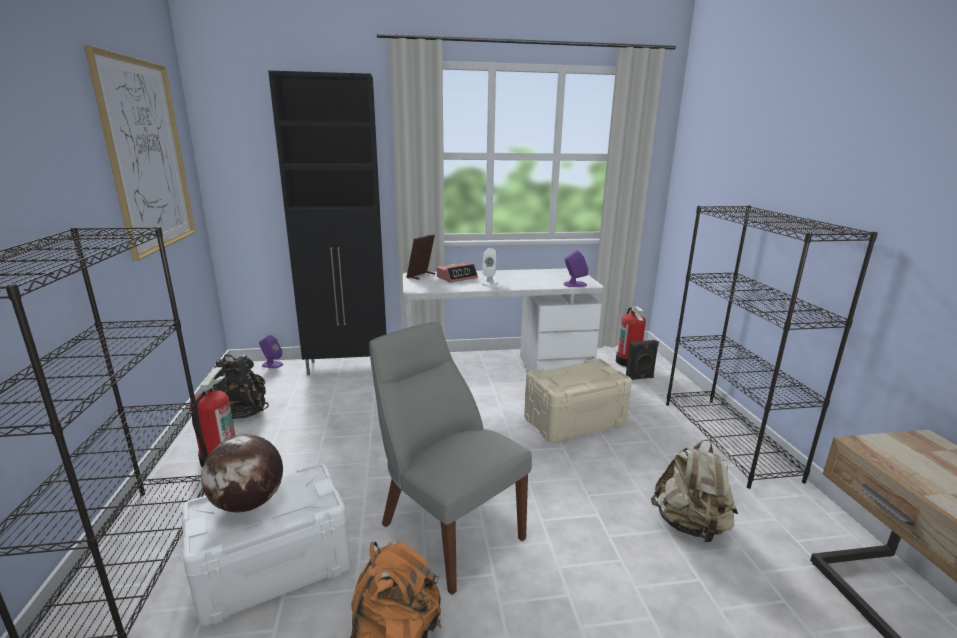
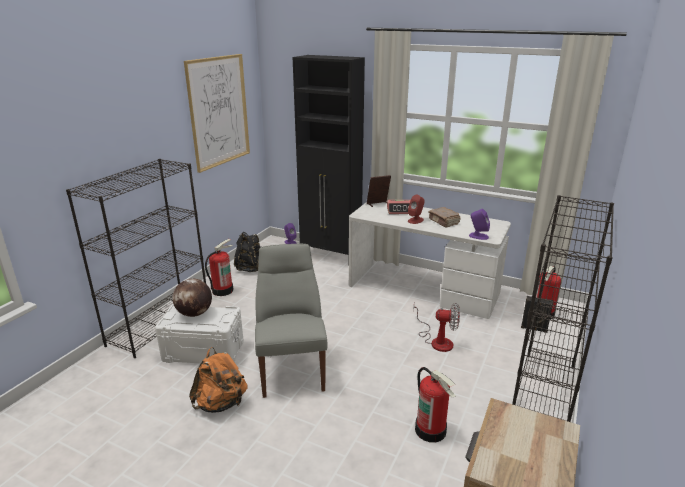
camera: 35 degrees right, 5 degrees up
(489, 283) = (415, 220): white speaker -> red speaker
(520, 279) = (443, 222): none -> brown book
(573, 420) = (437, 340): beige storage box -> fan
(690, 525) = (431, 430): beige backpack -> fire extinguisher

